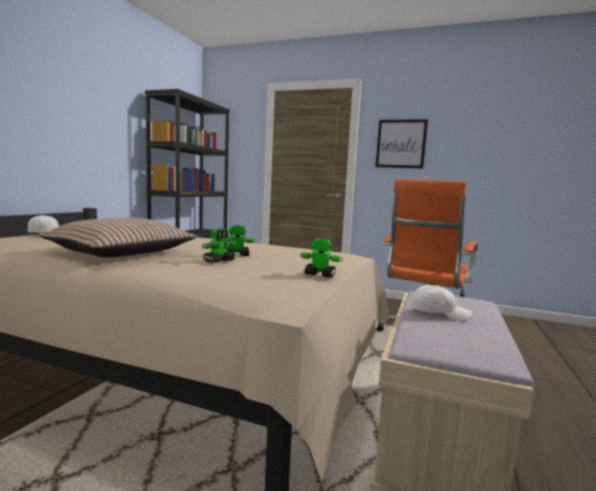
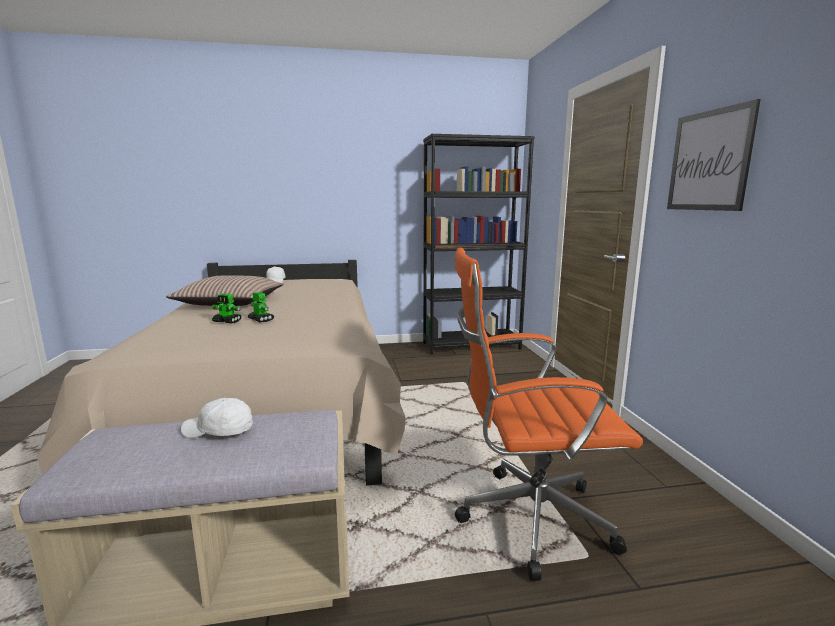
camera: 60 degrees right, 5 degrees up
(319, 275) = (198, 351): toy robot -> none
(438, 313) = (219, 431): white cap -> white cap turned 105 degrees clockwise

